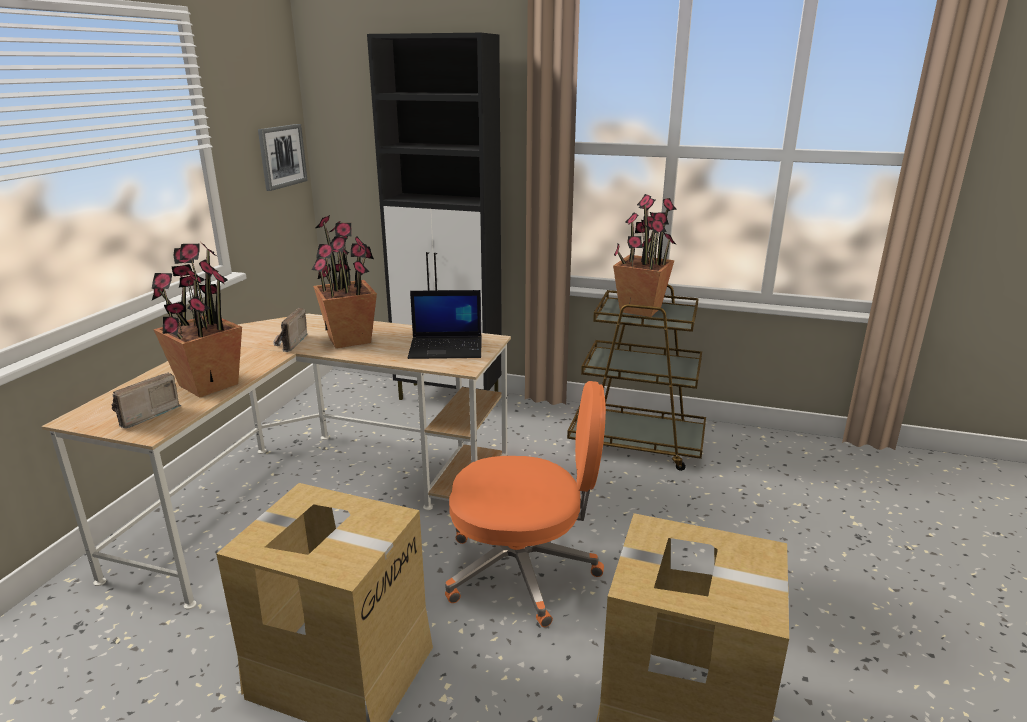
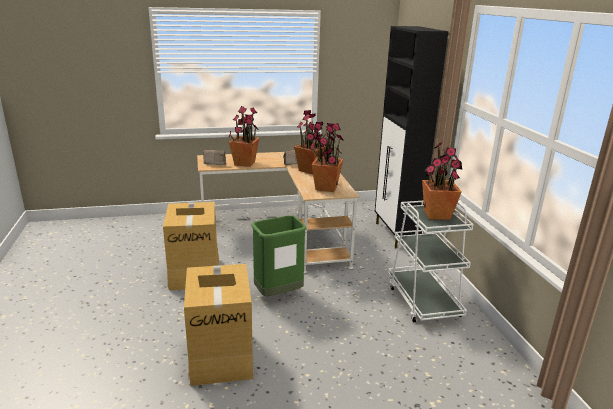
camera: 60 degrees right, 0 degrees up
(282, 156) = (368, 81): picture -> none
(447, 348) = (326, 187): laptop -> potted plant
(524, 570) = (278, 294): orange office chair -> green trash can
(637, 444) = (423, 301): brown cart -> white cart

